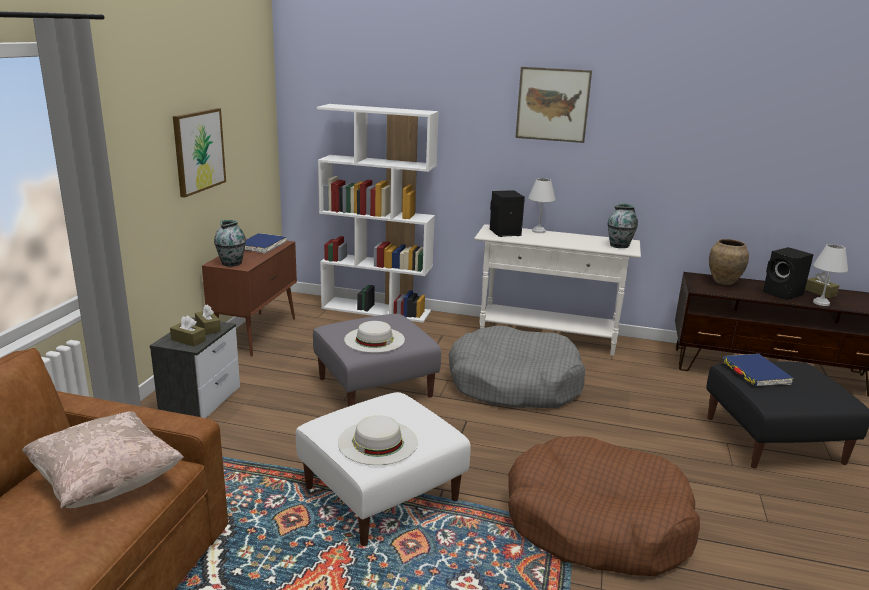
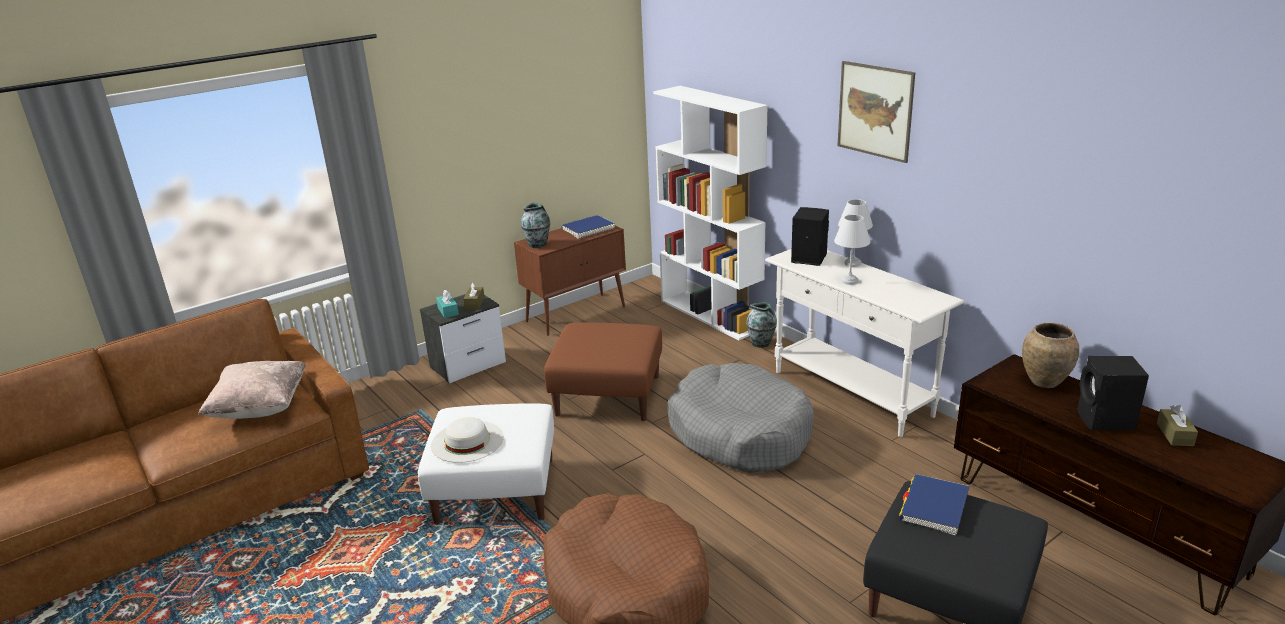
camera: 40 degrees right, 5 degrees up
(188, 340) = (448, 311): brown tissue box -> turquoise tissue box
(199, 151) = (514, 136): picture -> none
(374, 339) = (593, 348): white hat -> none
(374, 387) = (607, 396): grey ottoman -> brown ottoman
(619, 245) = (918, 302): vase -> vase (761, 343)
(820, 303) = (1140, 448): white table lamp -> white table lamp (849, 281)

